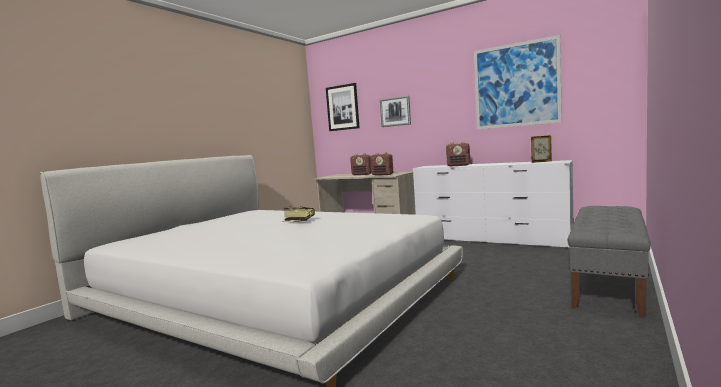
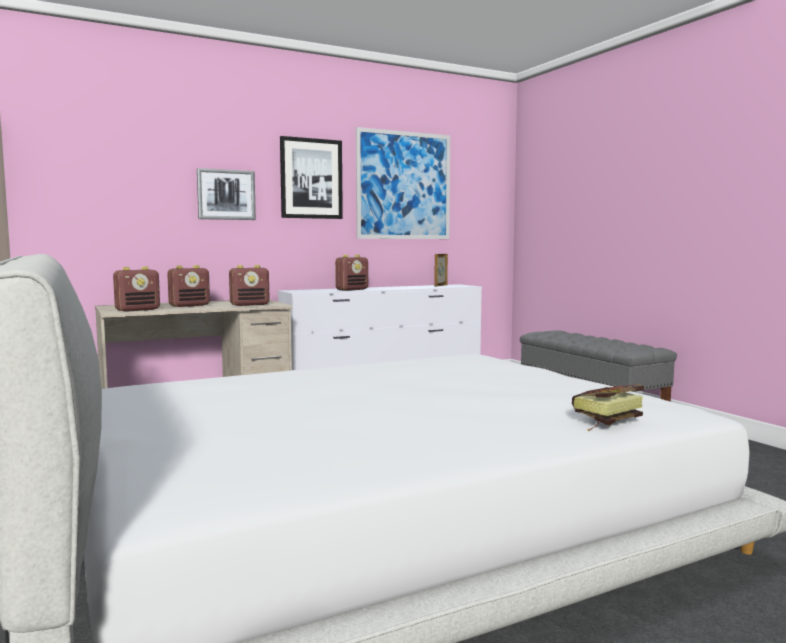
camera: 60 degrees left, 0 degrees up
(297, 221) = (372, 382): book -> book (602, 422)
(333, 176) = (138, 310): none -> radio
(342, 107) = (104, 169): picture -> picture (311, 178)

